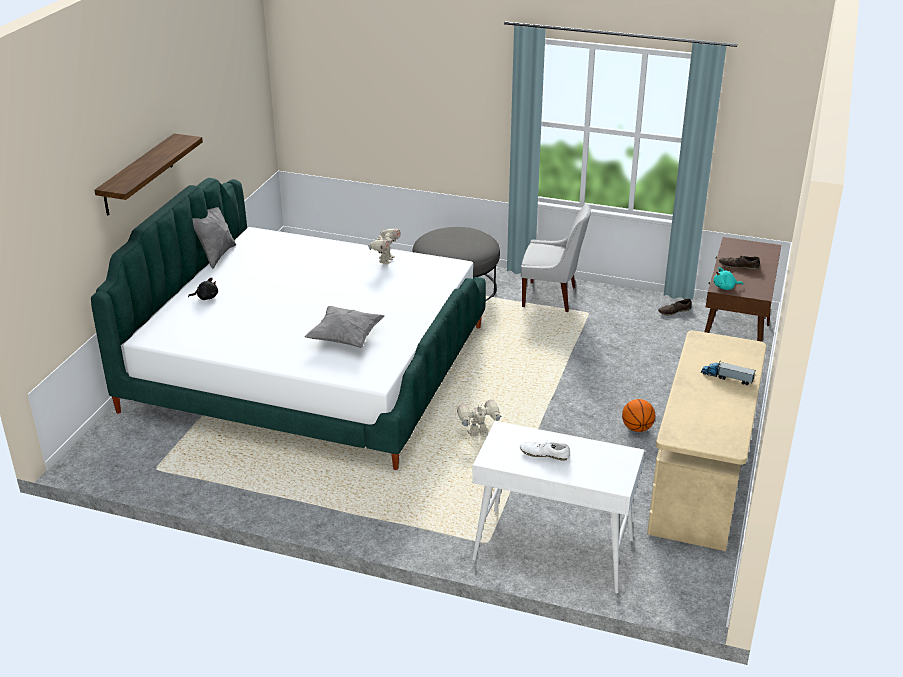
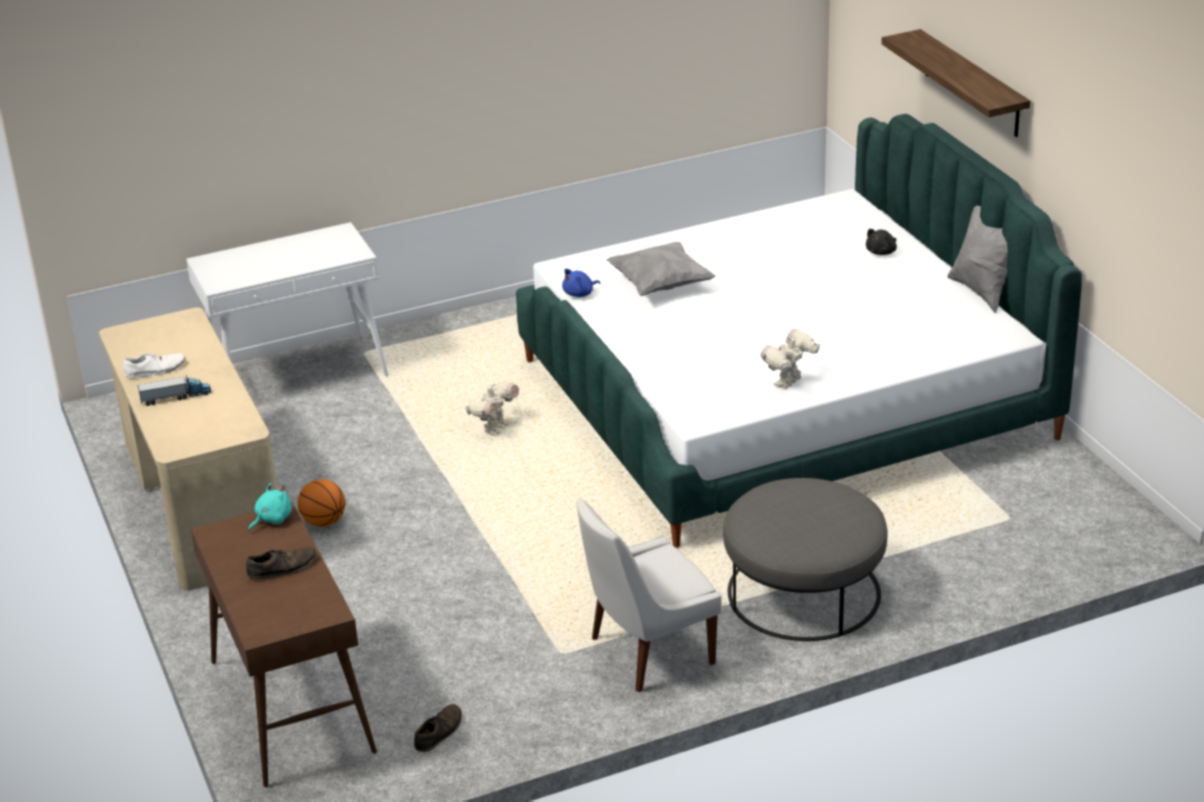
camera: 140 degrees right, 0 degrees up
(385, 260) = (789, 383): toy robot -> toy robot turned 60 degrees clockwise
(395, 356) = (580, 294): none -> blue plush toy
(544, 454) = (296, 254): white shoe -> white shoe (155, 370)

